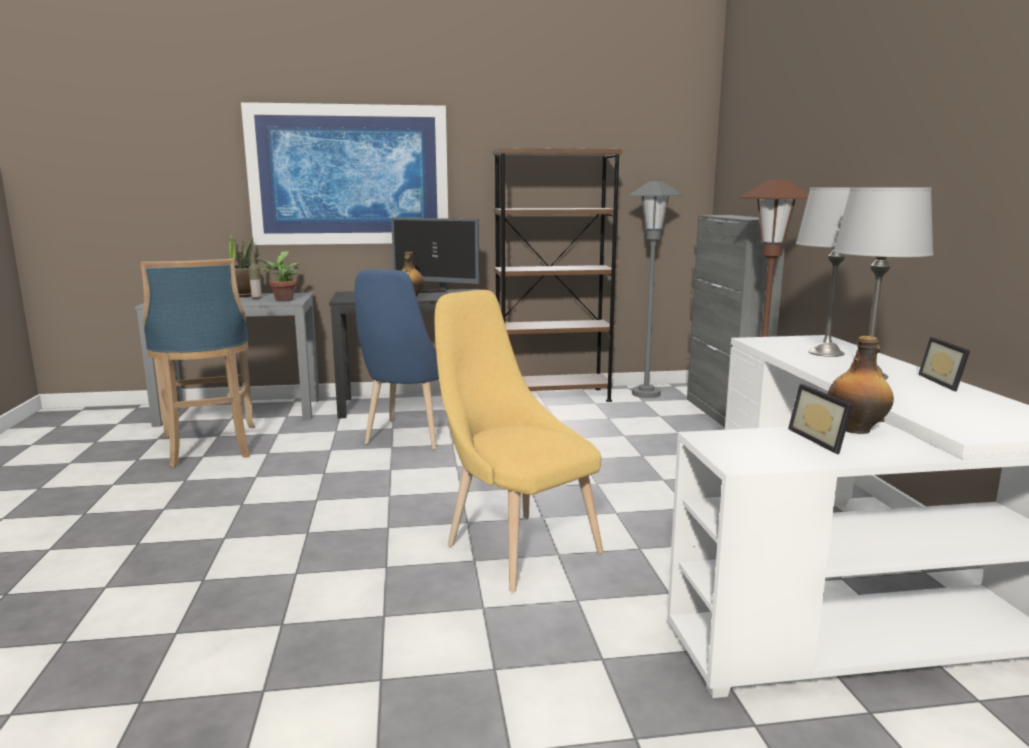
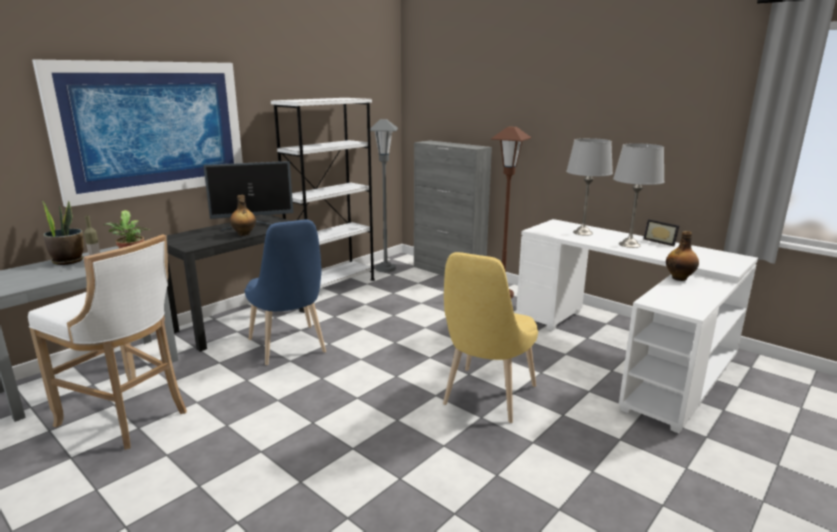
camera: 40 degrees left, 5 degrees up
(210, 447) = (128, 417): blue stool -> white stool
(515, 546) = (486, 398): yellow chair -> yellow chair turned 75 degrees counterclockwise
(552, 397) = (332, 286): brown bookcase -> white bookcase
(823, 440) = (684, 288): picture frame -> none

